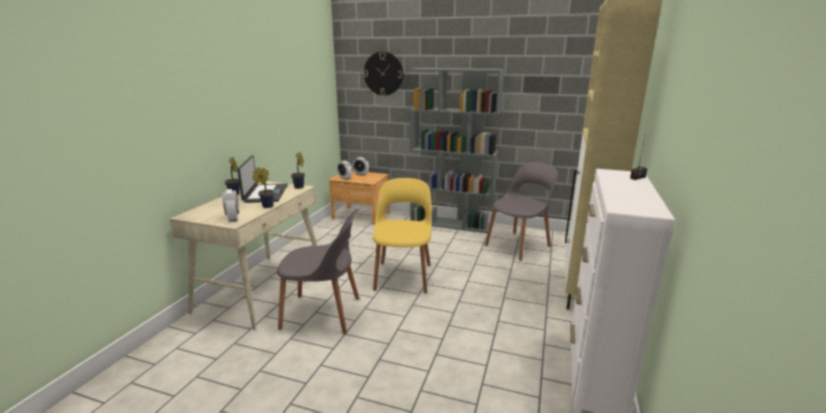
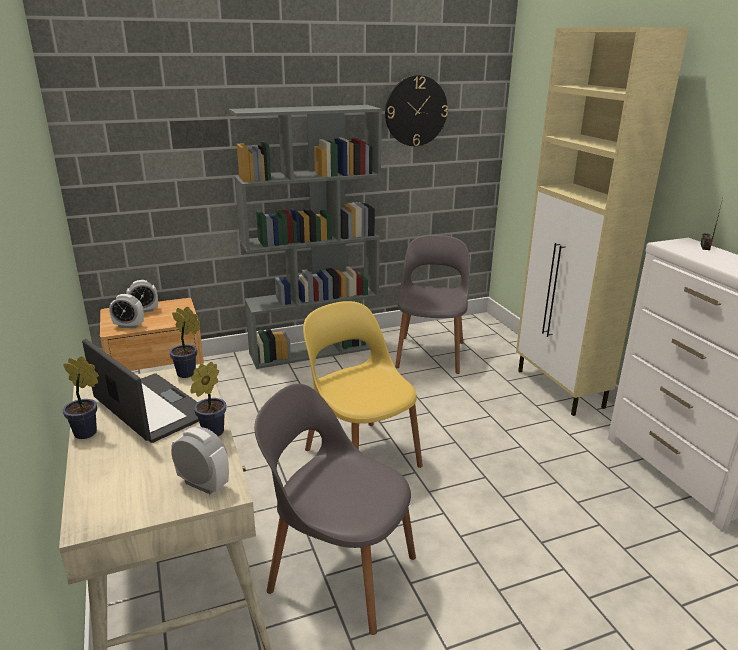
camera: 40 degrees left, 5 degrees up
(323, 313) = (339, 571): grey chair -> grey chair turned 120 degrees counterclockwise
(383, 73) = (159, 122): wall clock -> wall clock (416, 111)

